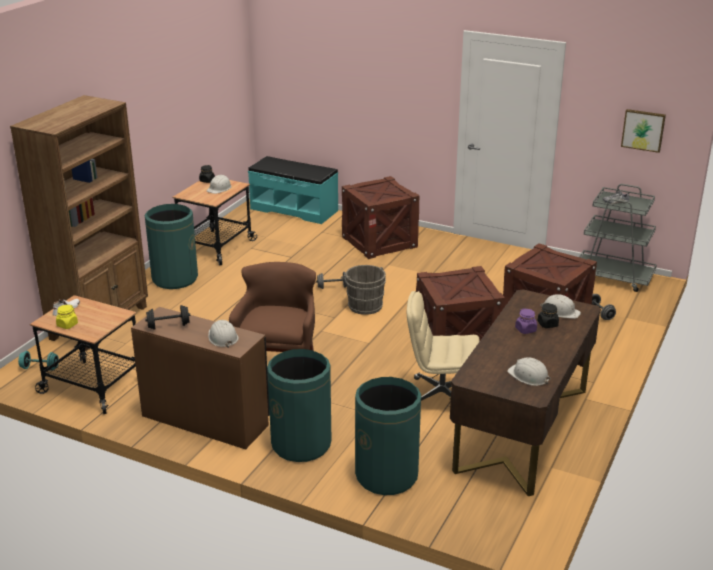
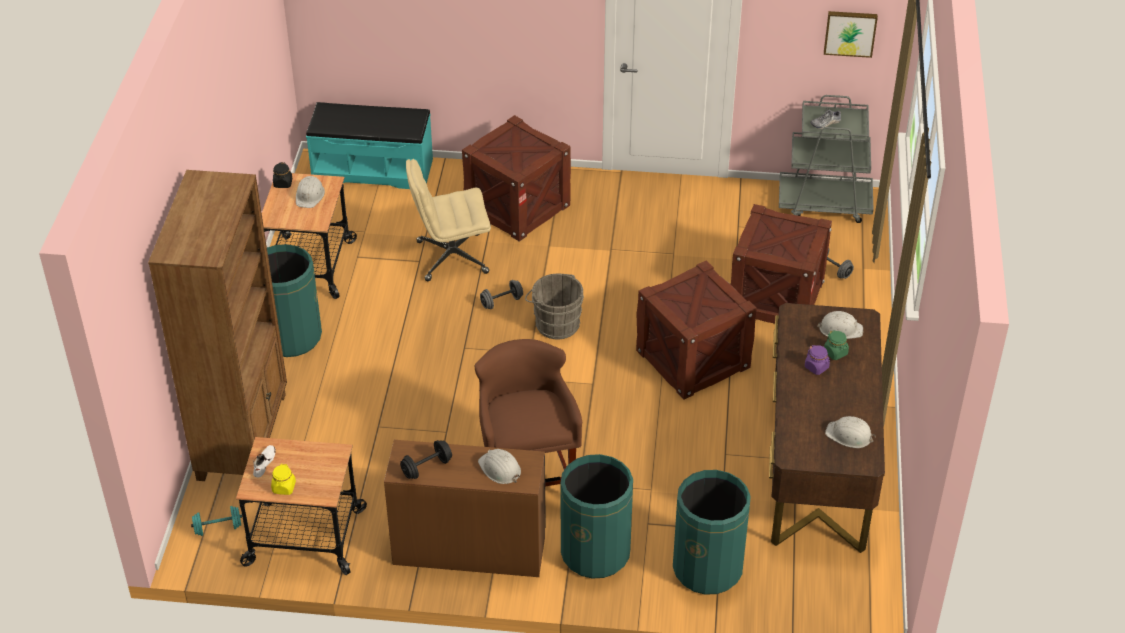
camera: 20 degrees left, 15 degrees up
(440, 397) = (712, 444): beige office chair -> beige office chair (451, 257)
(547, 324) = (835, 353): black jar -> green jar

